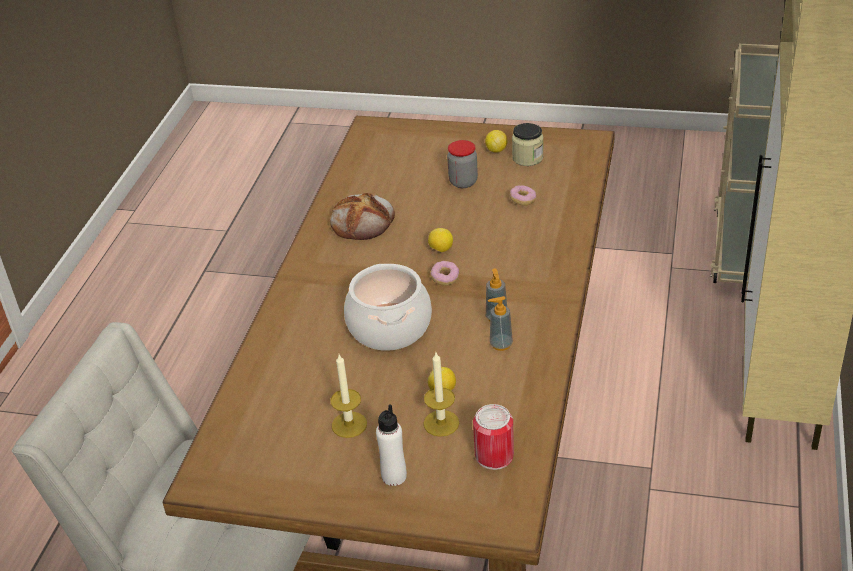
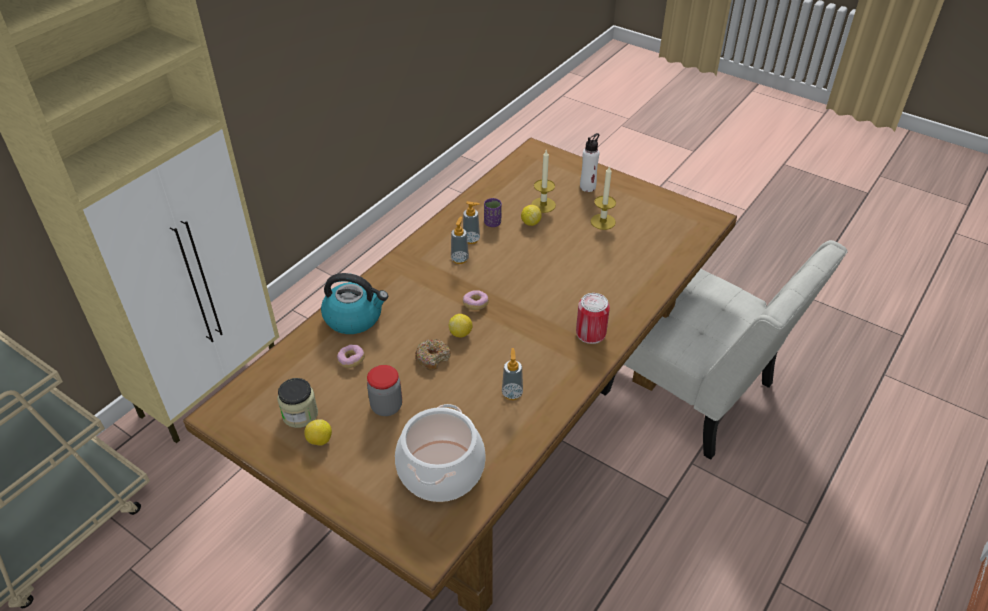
camera: 160 degrees left, 5 degrees up
(363, 221) = (512, 393): bread -> soap dispenser
(389, 327) = (543, 278): cooking pot -> cooking pot (441, 471)
(452, 224) = (432, 358): none -> donut
(490, 374) = (492, 223): none -> purple cup
(494, 455) = (522, 180): can -> can (591, 333)
(554, 230) = (354, 317): none -> kettle

